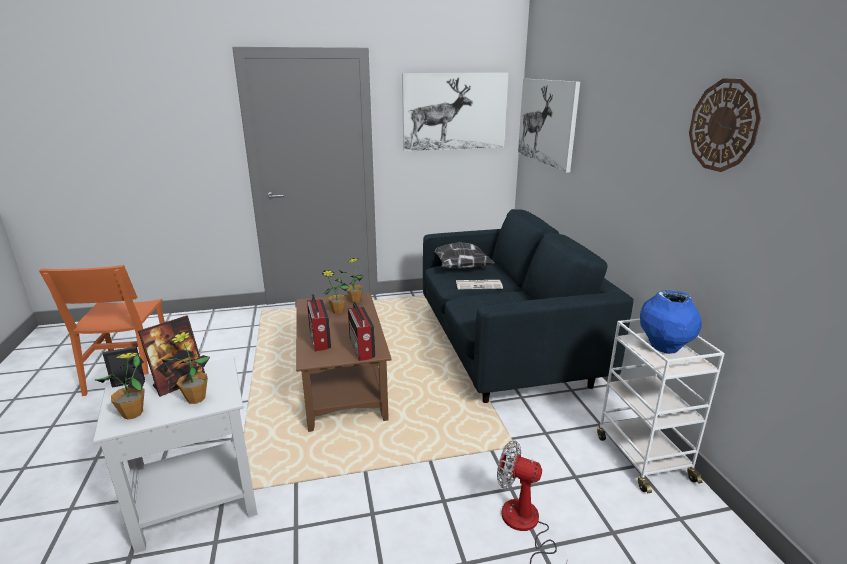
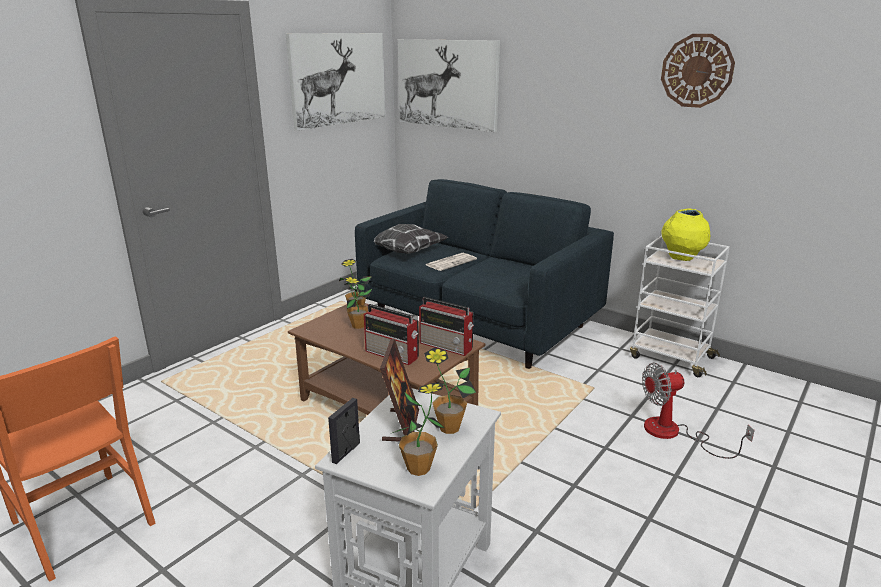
camera: 40 degrees left, 0 degrees up
(664, 348) = (681, 258): blue vase -> yellow vase

